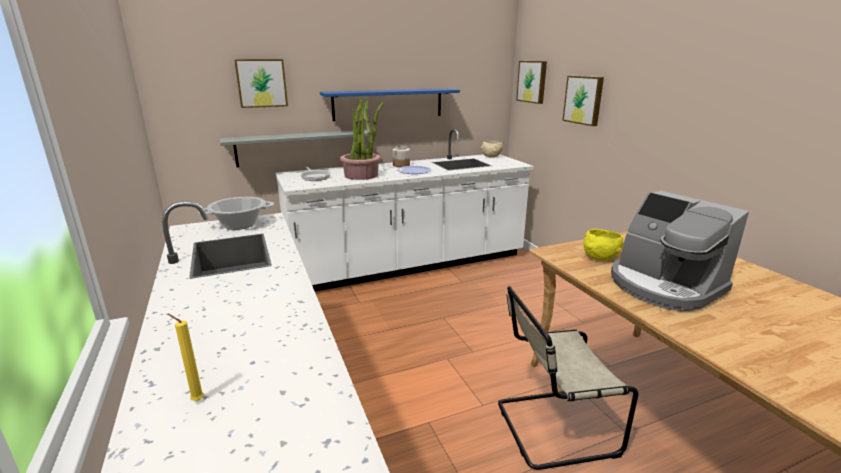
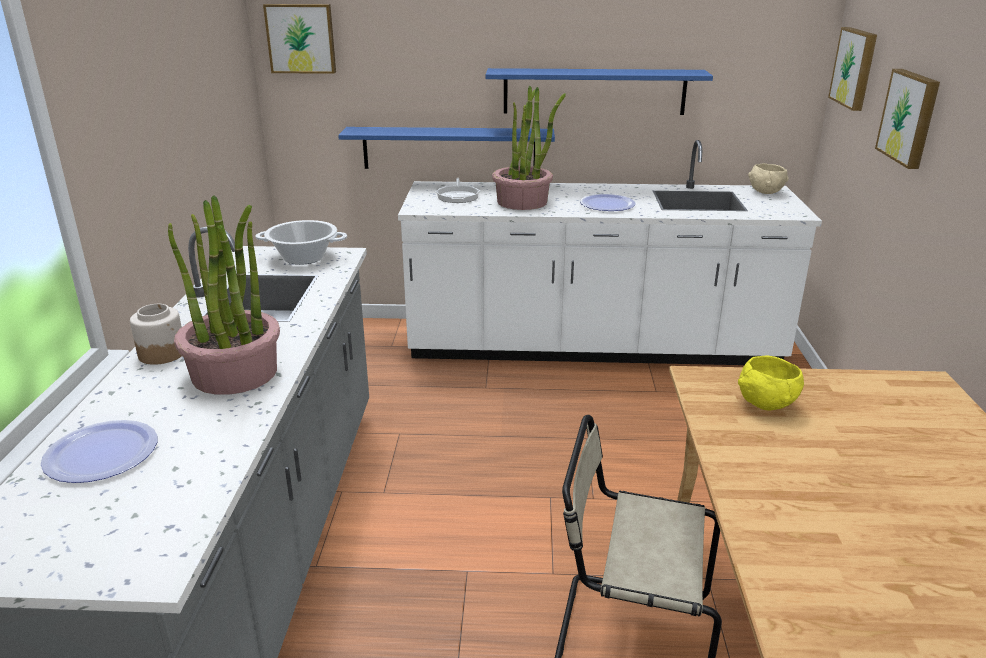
camera: 25 degrees right, 5 degrees up
(196, 400) = (101, 453): yellow candle -> plate
(261, 83) = (406, 53): picture -> picture (301, 38)
(263, 309) = (235, 373): none -> potted plant
(298, 148) = (450, 148): grey shelf -> blue shelf
(401, 165) = (599, 190): jar -> jar (162, 353)
(663, 286) = (816, 473): coffee machine -> none

